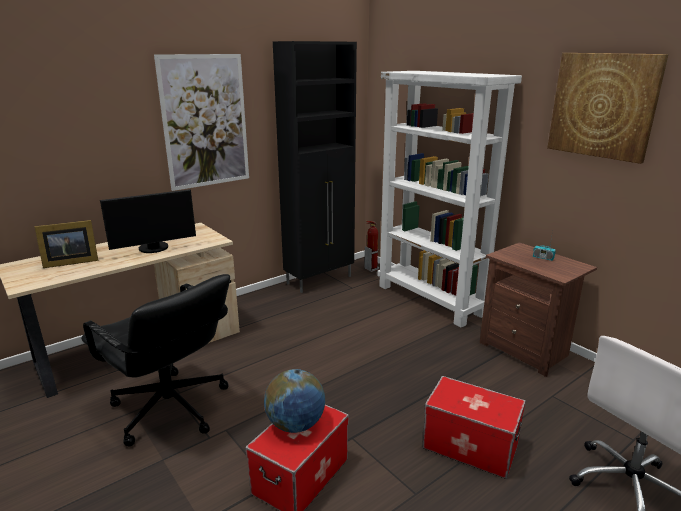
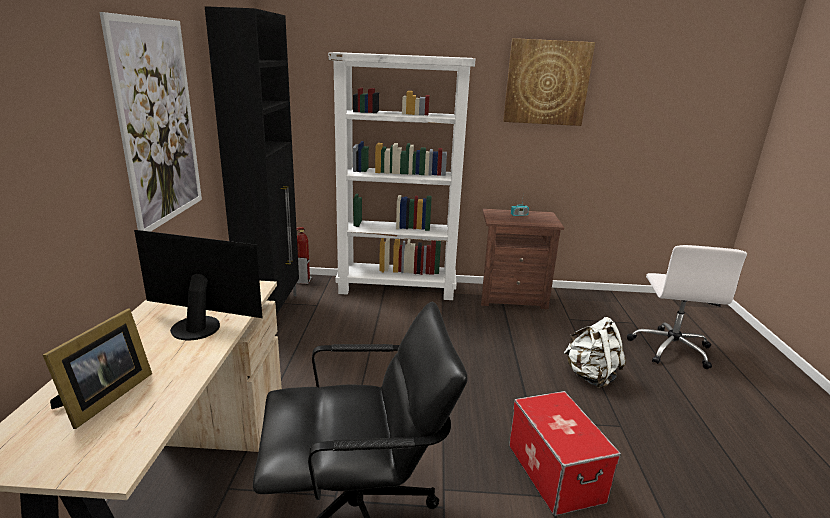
camera: 50 degrees left, 0 degrees up
(154, 249) = (199, 326): monitor -> monitor turned 90 degrees counterclockwise
(295, 424) = (555, 422): globe -> none
(469, 446) = (590, 376): storage box -> white backpack

